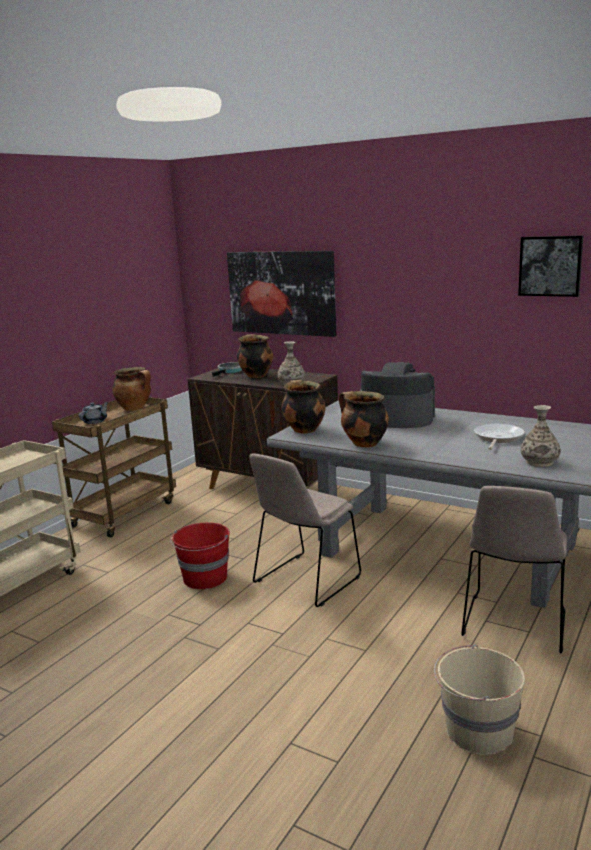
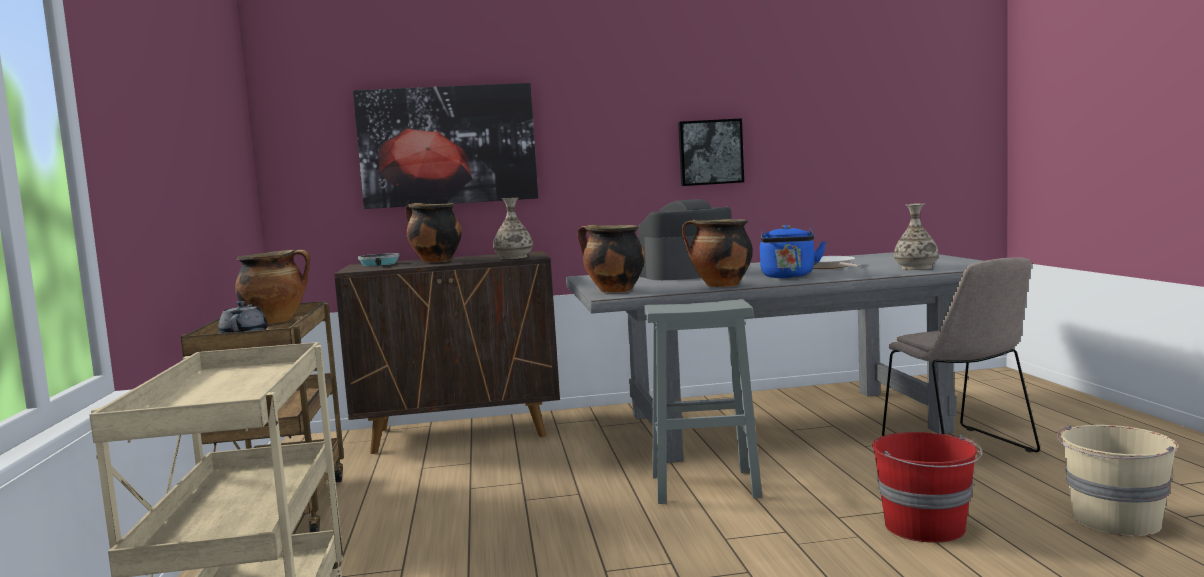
camera: 40 degrees left, 10 degrees down
(205, 578) = (572, 525): red bucket -> red bucket (926, 527)
(305, 581) = (703, 486): beige chair -> grey stool
(431, 445) = (788, 277): none -> blue kettle
(550, 266) = (796, 92): picture -> picture (710, 152)

